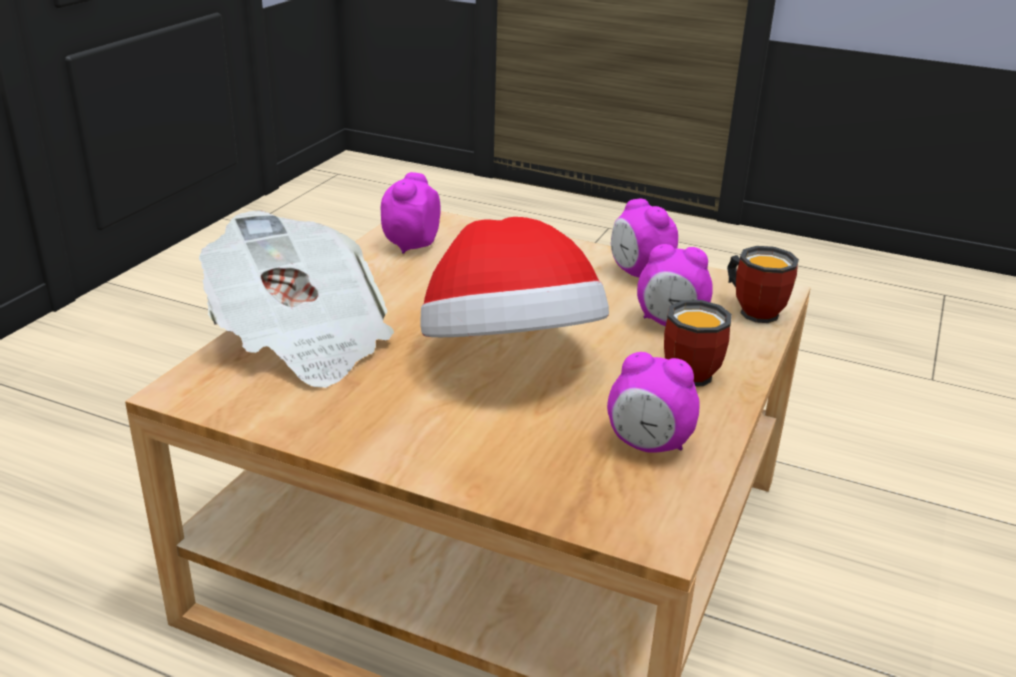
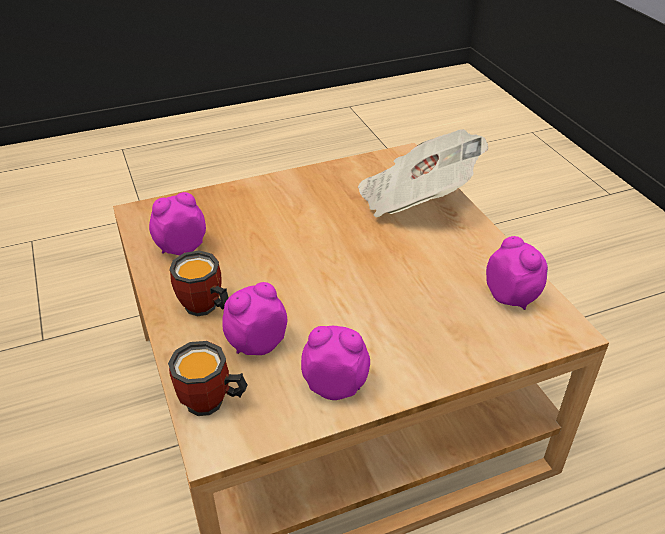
camera: 135 degrees right, 10 degrees up
(509, 356) = (311, 253): hat -> none

